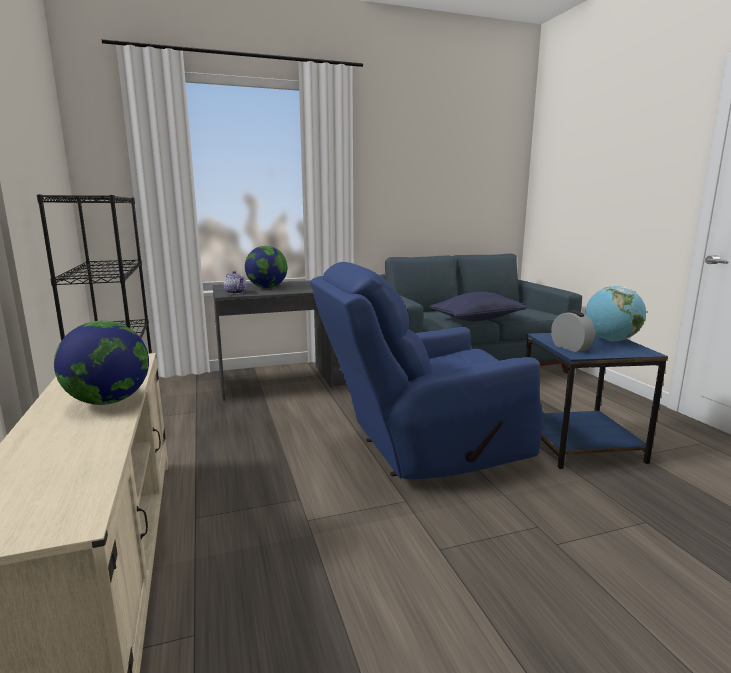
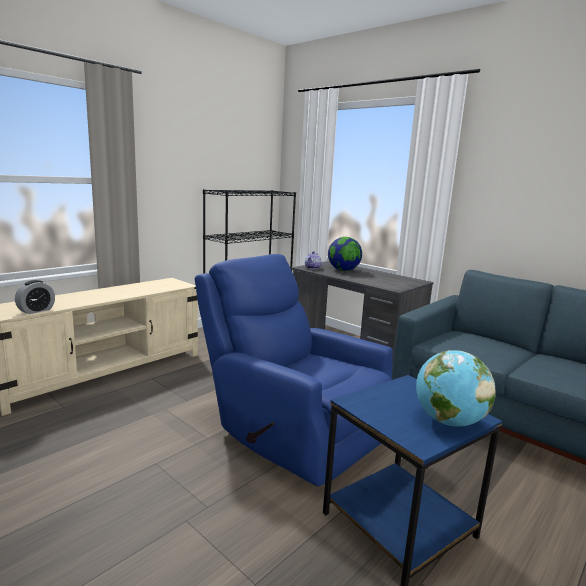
camera: 60 degrees right, 0 degrees up
(109, 401) = (118, 295): globe -> none
(477, 319) = (492, 360): blue pillow -> none
(570, 348) = (376, 398): alarm clock -> alarm clock (36, 310)

